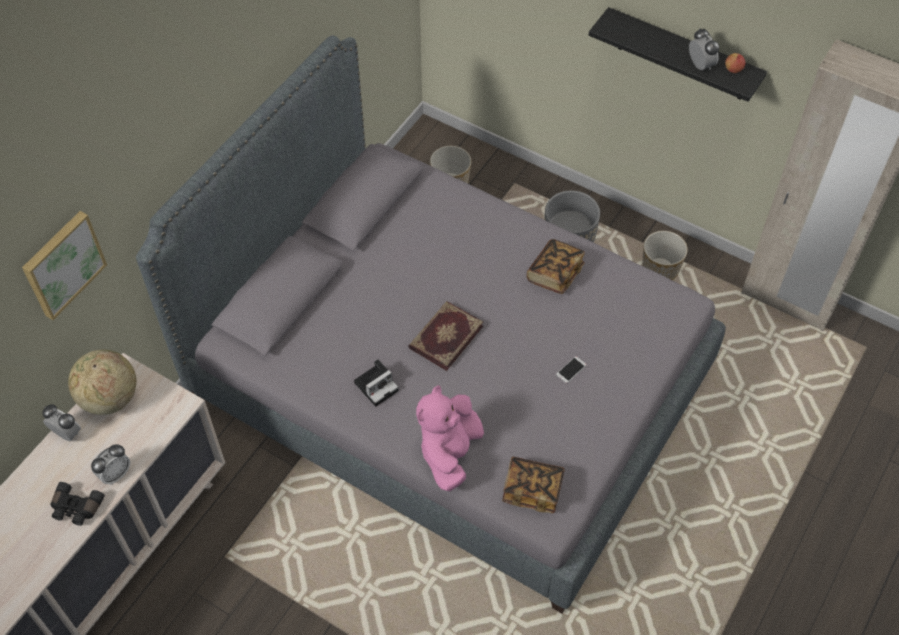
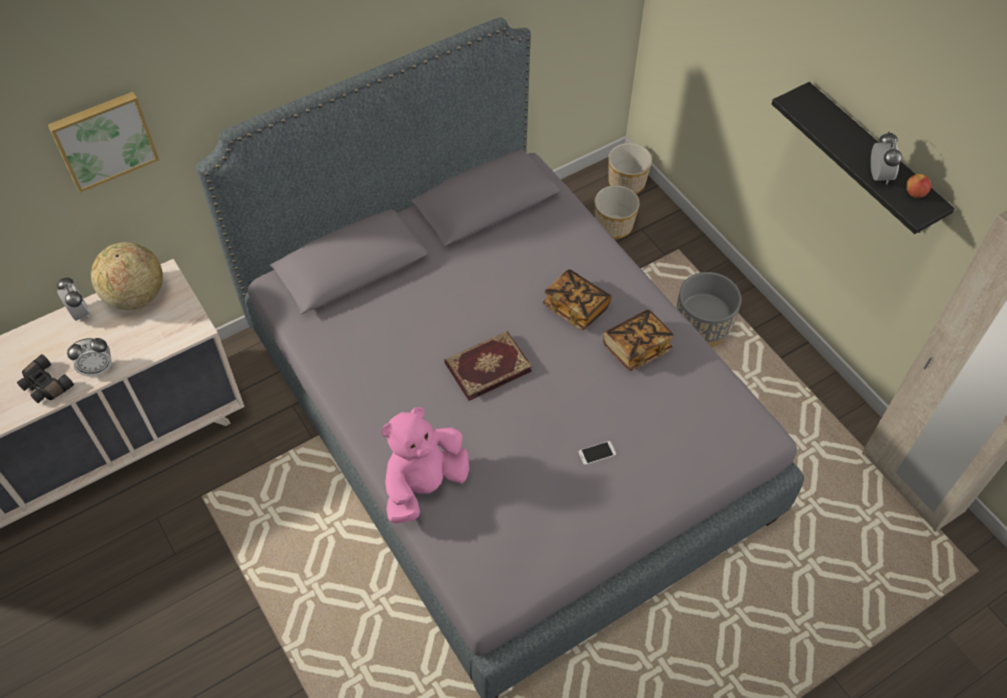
camera: 25 degrees right, 0 degrees up
(377, 385) = (393, 387): camera -> none
(532, 490) = (484, 561): book -> book (576, 307)
(659, 269) = (784, 393): planter -> planter (626, 183)

